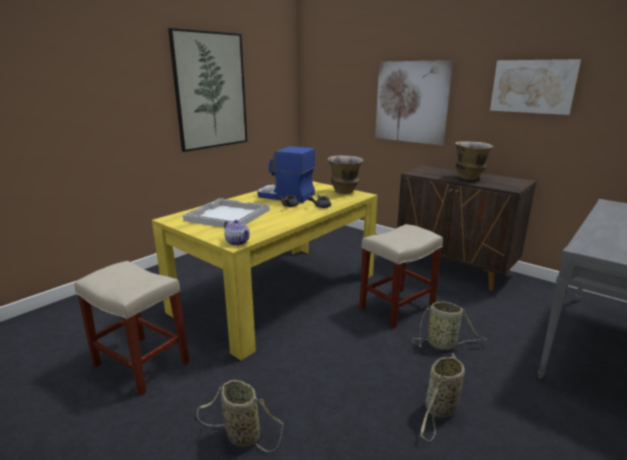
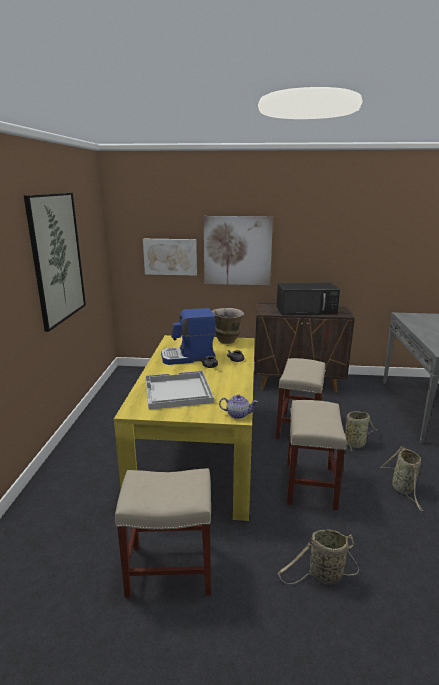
camera: 35 degrees left, 0 degrees up
(336, 360) = (310, 486): none -> beige stool
(469, 178) = (307, 310): vase -> black microwave
(532, 86) = (336, 236): picture -> picture (170, 256)

